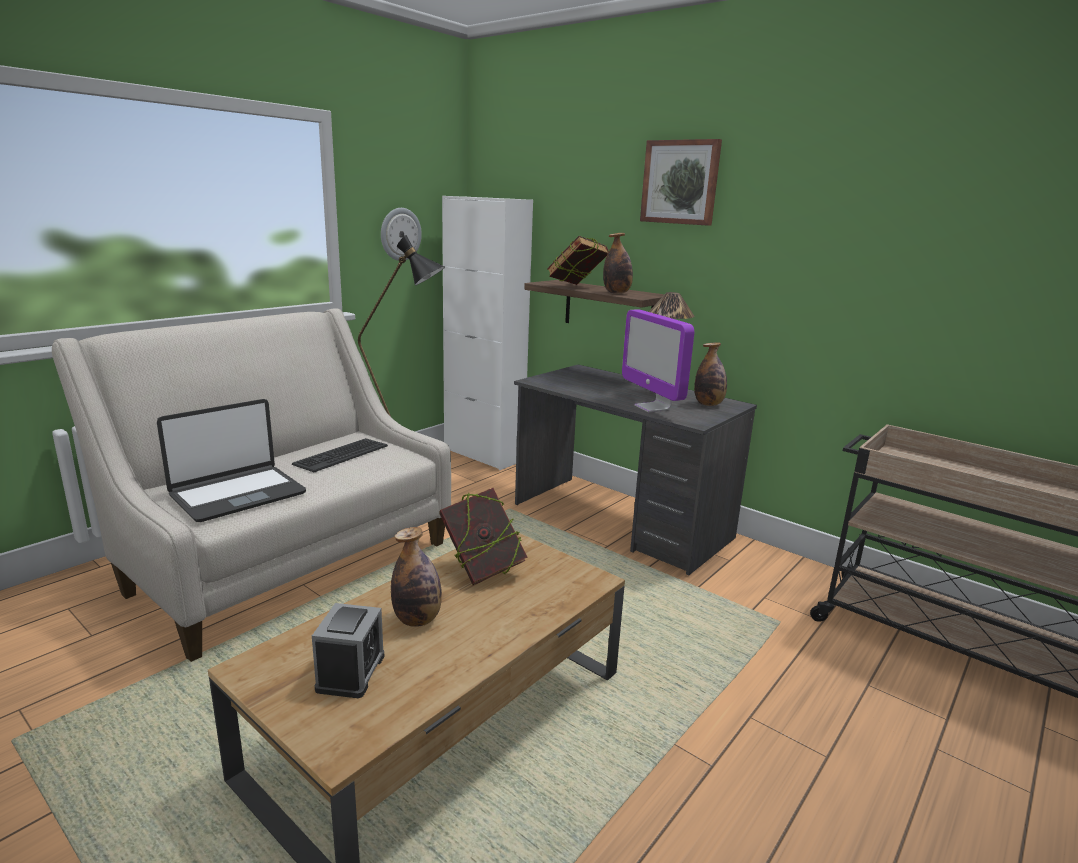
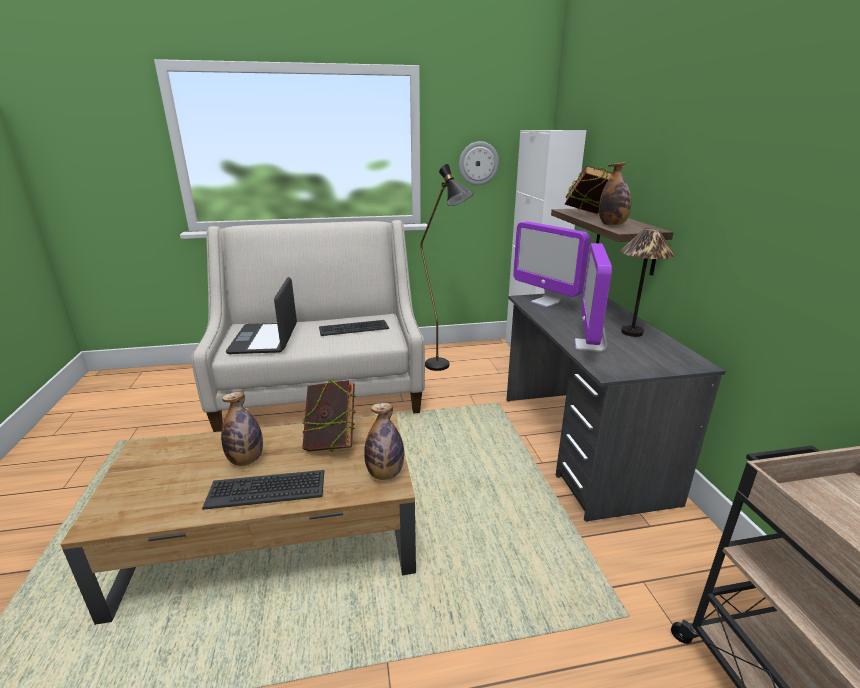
camera: 40 degrees right, 5 degrees up
(237, 494) = (265, 339): laptop -> laptop turned 90 degrees clockwise
(351, 672) = (168, 477): alarm clock -> none
(487, 631) = (267, 489): none -> keyboard
(557, 381) = (545, 302): none -> monitor
(680, 182) = (698, 103): picture -> none
(708, 404) = (661, 356): bottle -> bottle (385, 474)

